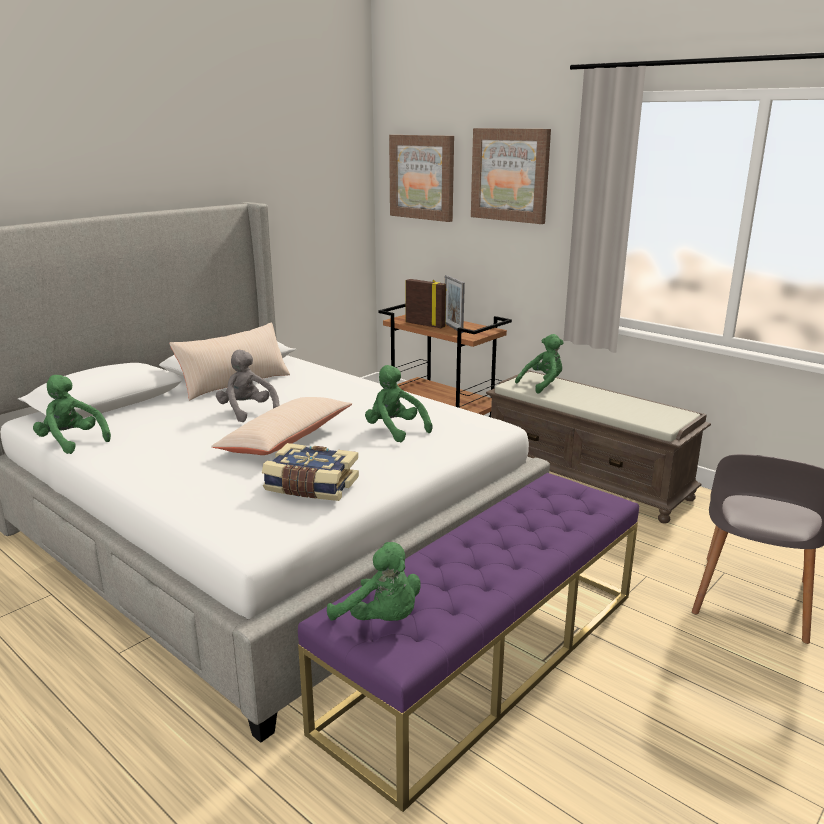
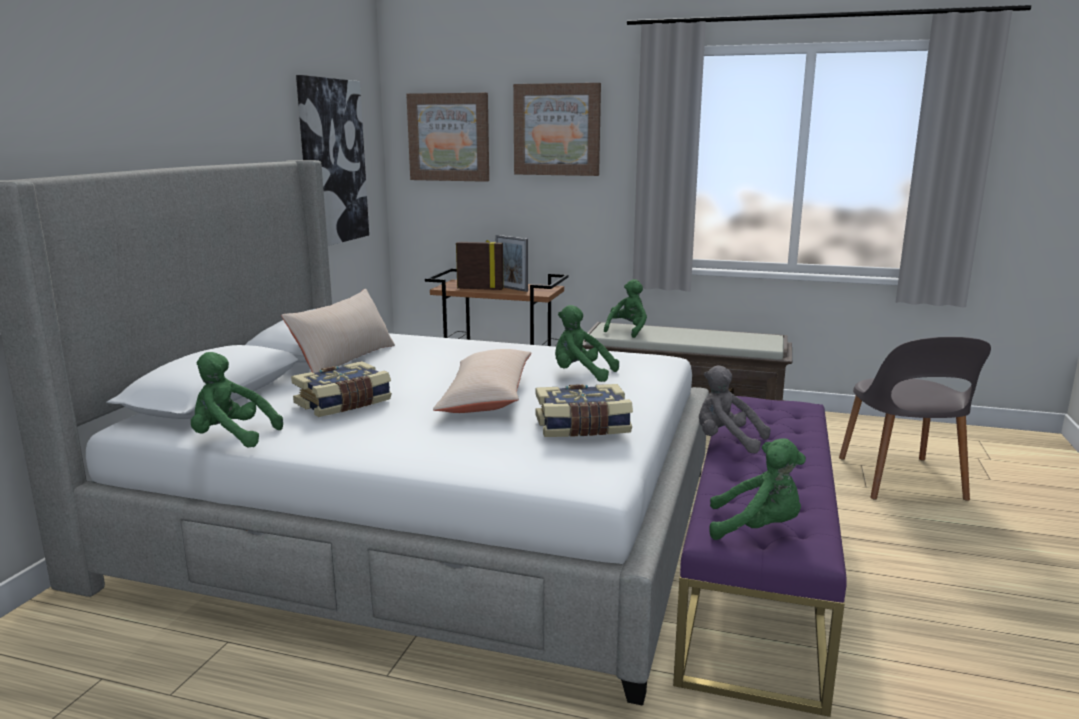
camera: 25 degrees left, 5 degrees down
(177, 426) = (344, 403): none -> book
(247, 412) = (403, 381): grey plush toy -> grey plush toy (726, 441)
(303, 200) = (332, 162): none -> picture

